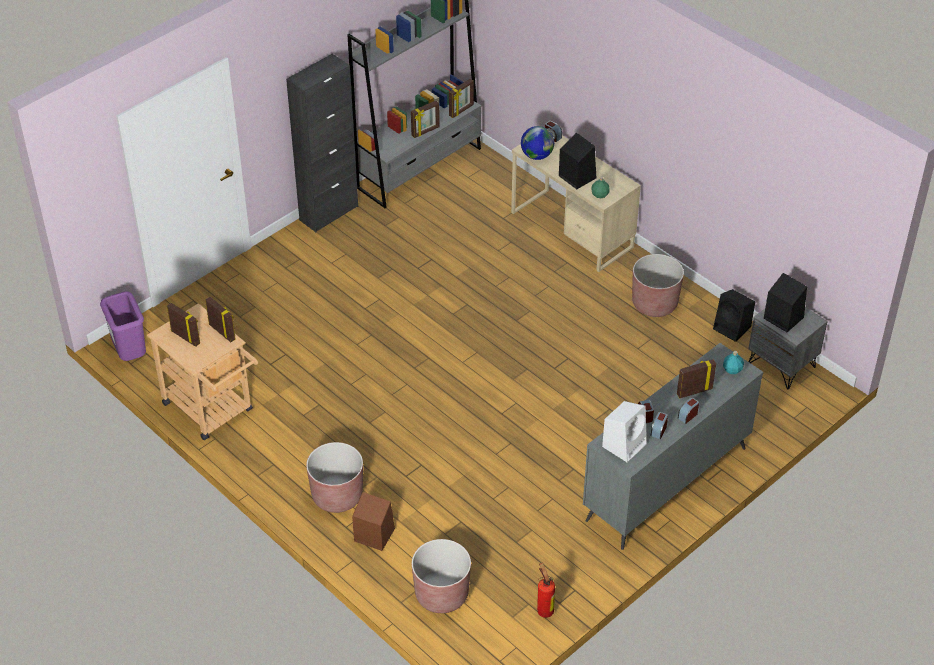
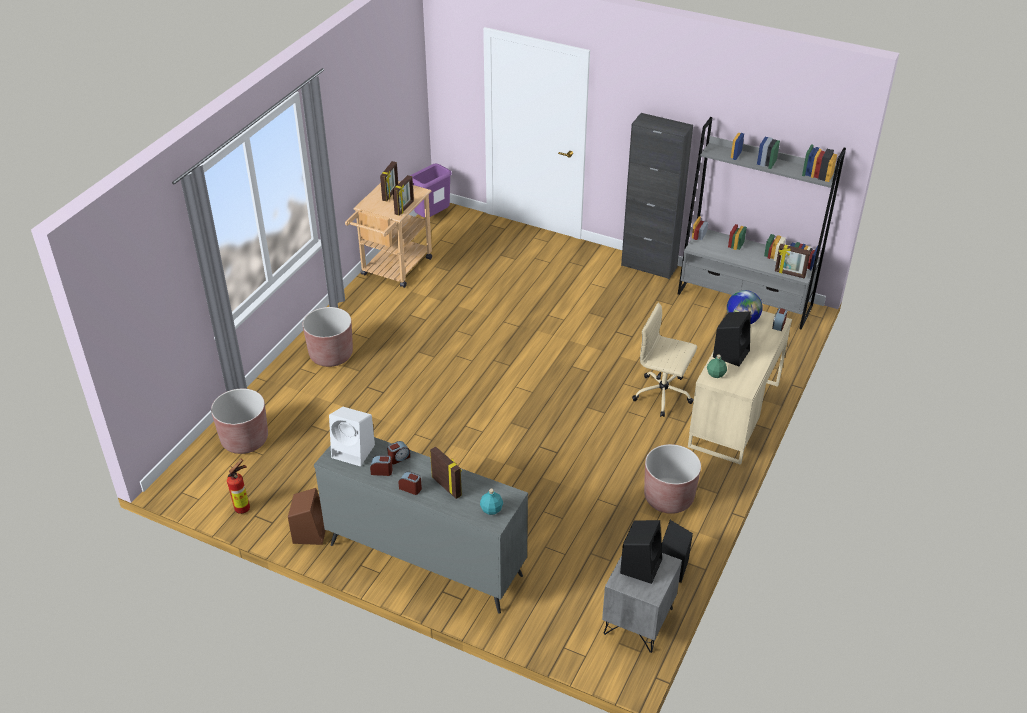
camera: 70 degrees right, 5 degrees down
(373, 535) = (296, 385): brown speaker -> brown speaker (310, 531)
(425, 131) = (743, 261): picture frame -> none
(525, 265) = (663, 395): none -> beige office chair

